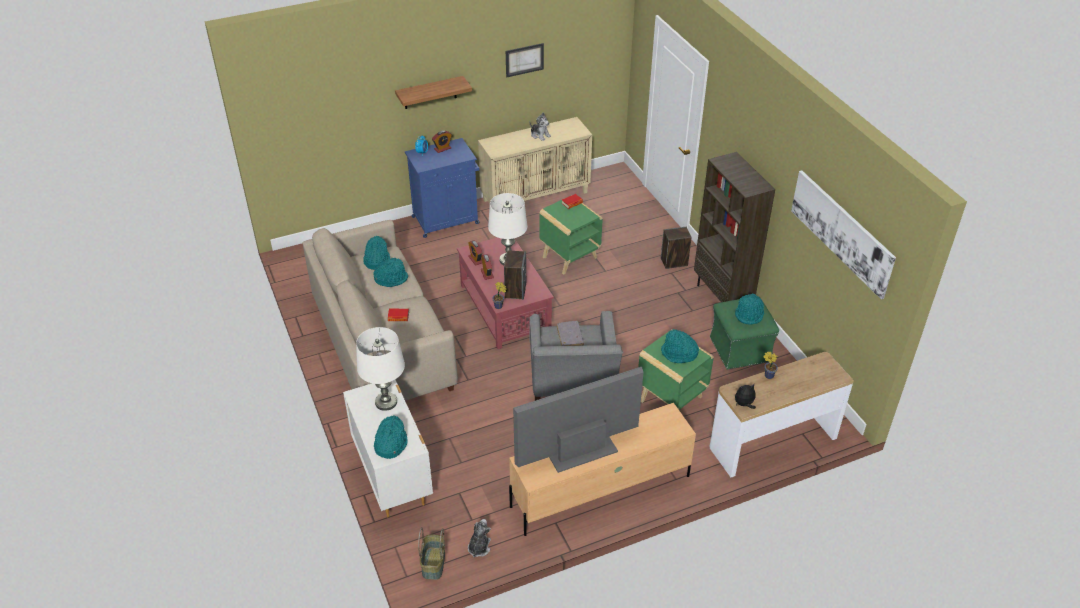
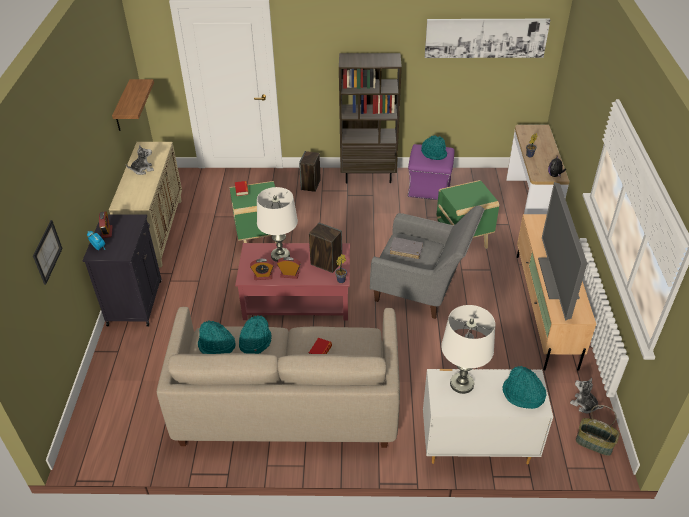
camera: 65 degrees left, 0 degrees up
(430, 93) = (73, 181): shelf -> shelf (123, 106)
(446, 220) = (135, 301): blue cabinet -> black cabinet
(524, 59) = (101, 103): picture -> picture (47, 252)
(679, 354) = (470, 194): turquoise hat -> none
(739, 349) = (428, 188): green ottoman -> purple ottoman

